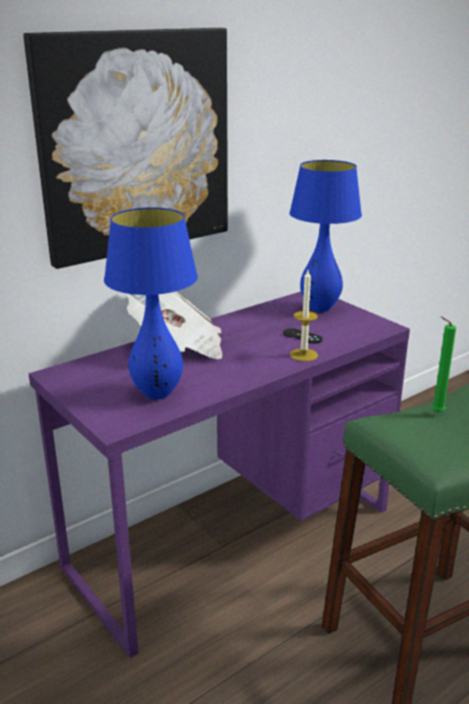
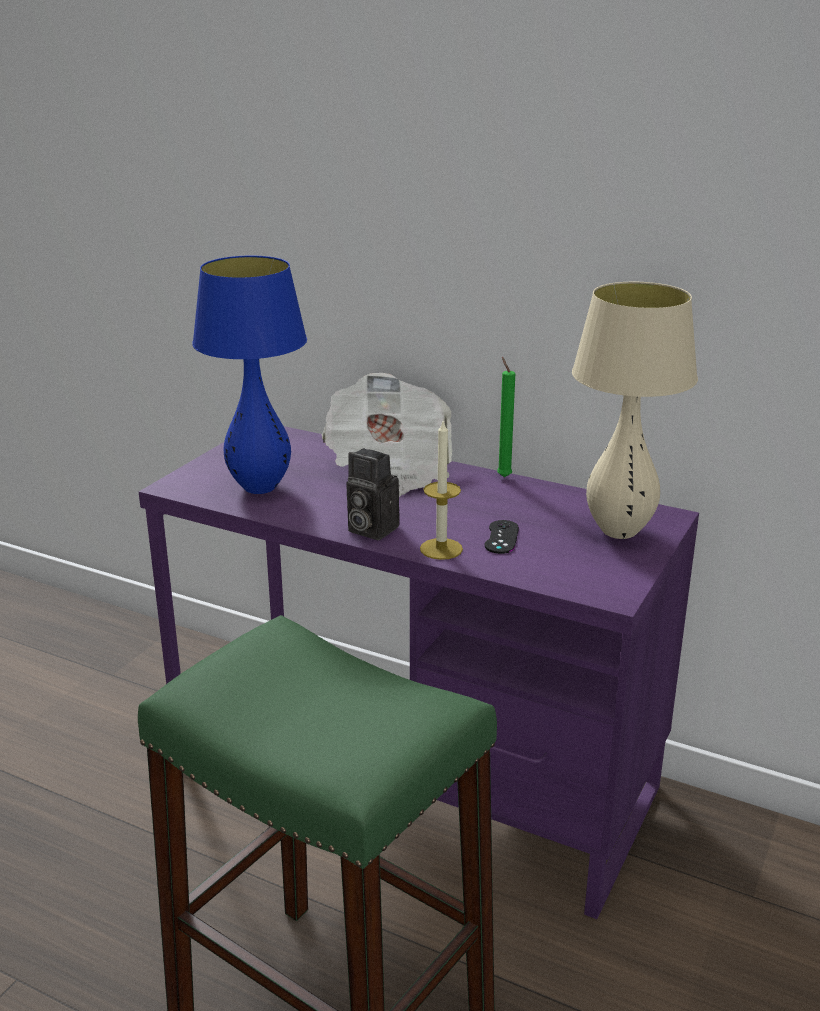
camera: 65 degrees right, 0 degrees up
(135, 144) = (412, 193): picture -> none
(259, 369) = (369, 529): none -> camera
(319, 308) = (618, 531): blue table lamp -> beige table lamp
(435, 412) = (353, 678): green candle -> green candle (503, 476)

